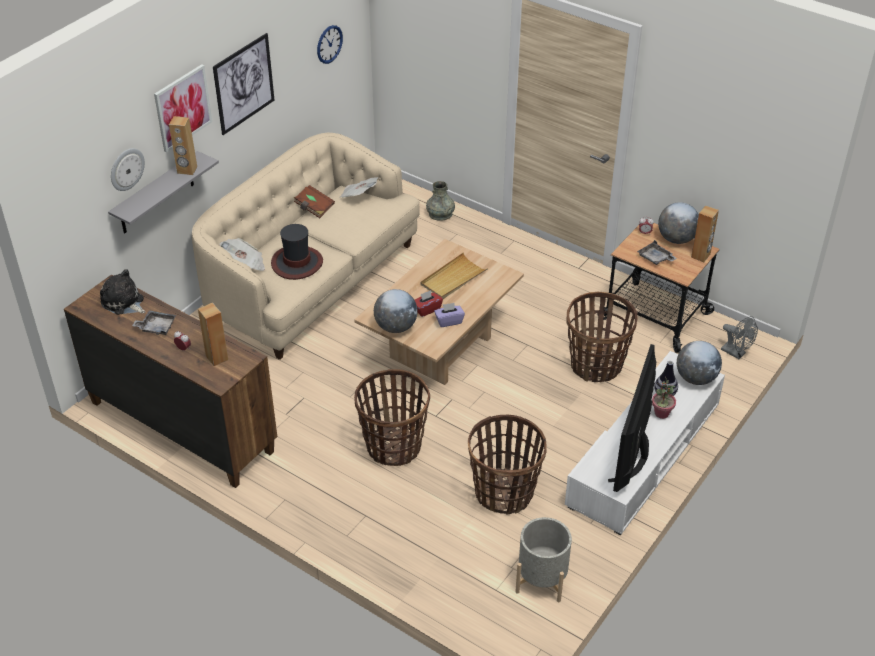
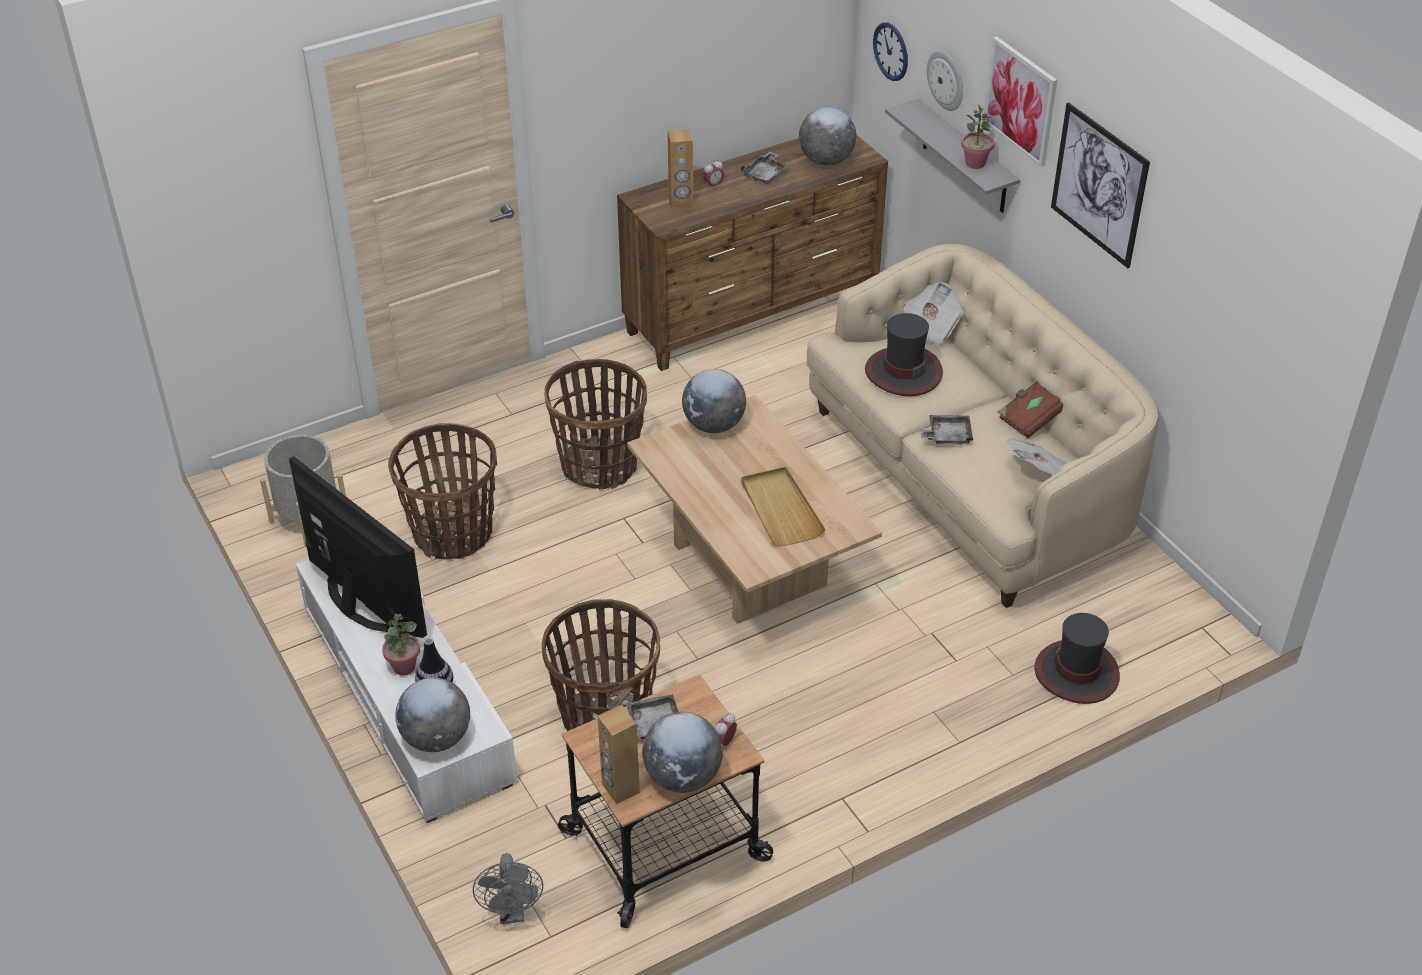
camera: 115 degrees right, 0 degrees up
(124, 303) = (826, 161): plush toy -> globe
(187, 170) = (975, 163): brown speaker -> potted plant
(329, 44) = (1239, 322): wall clock -> wall clock (891, 51)
(349, 232) = (947, 436): none -> grey tray
(427, 309) = (730, 463): red tissue box -> none
(440, 214) = (1077, 673): grey vase -> hat
(449, 321) = (692, 476): purple tissue box -> none
(736, 353) = (512, 912): grey fan -> grey fan turned 75 degrees counterclockwise

